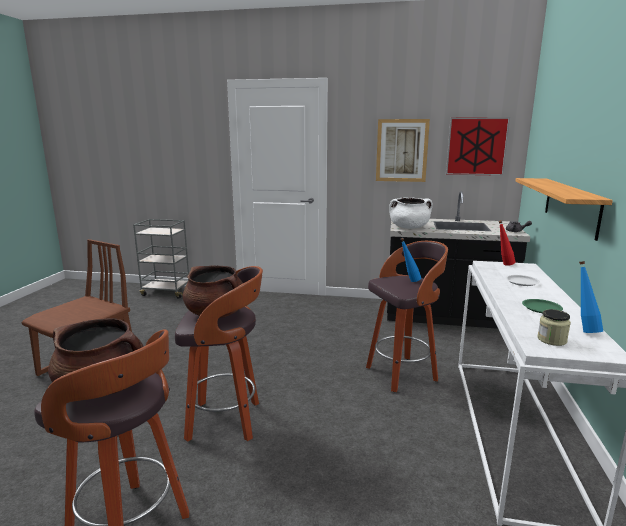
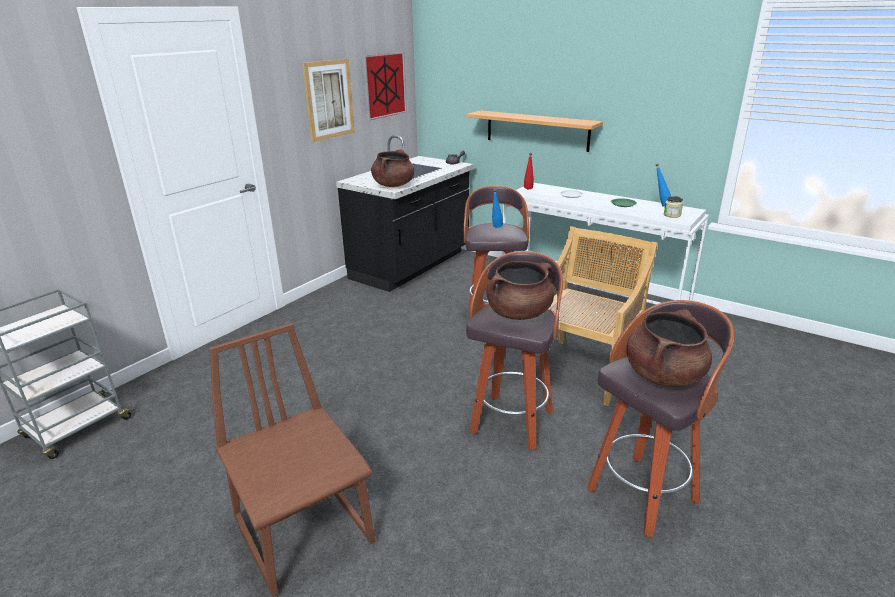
camera: 65 degrees left, 10 degrees up
(341, 450) = (583, 370): none -> beige chair
(409, 227) = (393, 185): white cooking pot -> brown cooking pot

